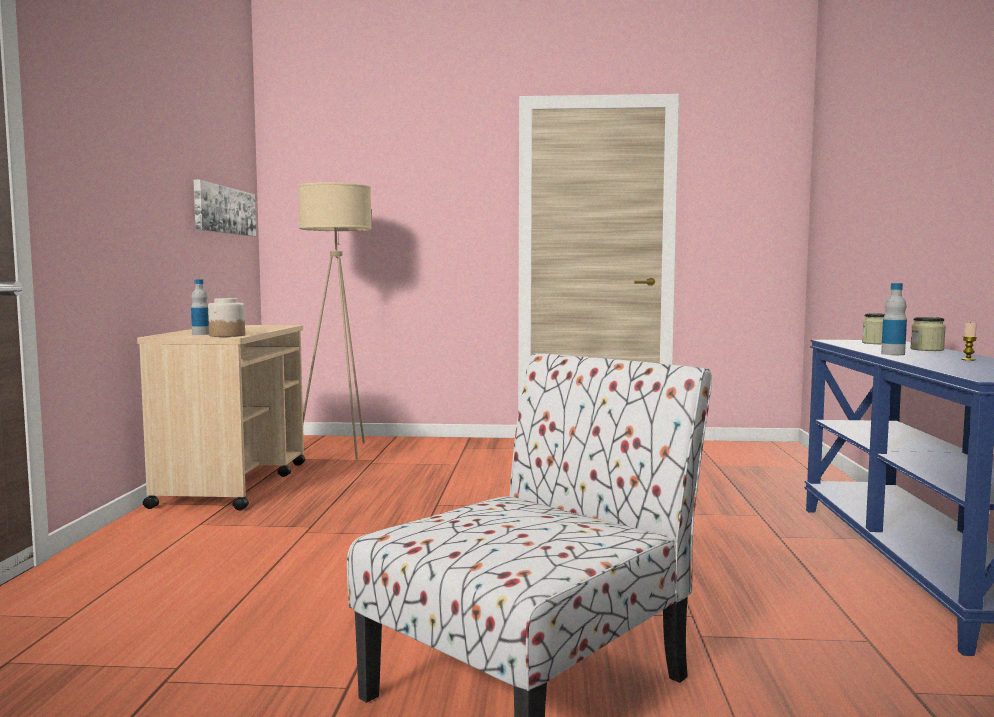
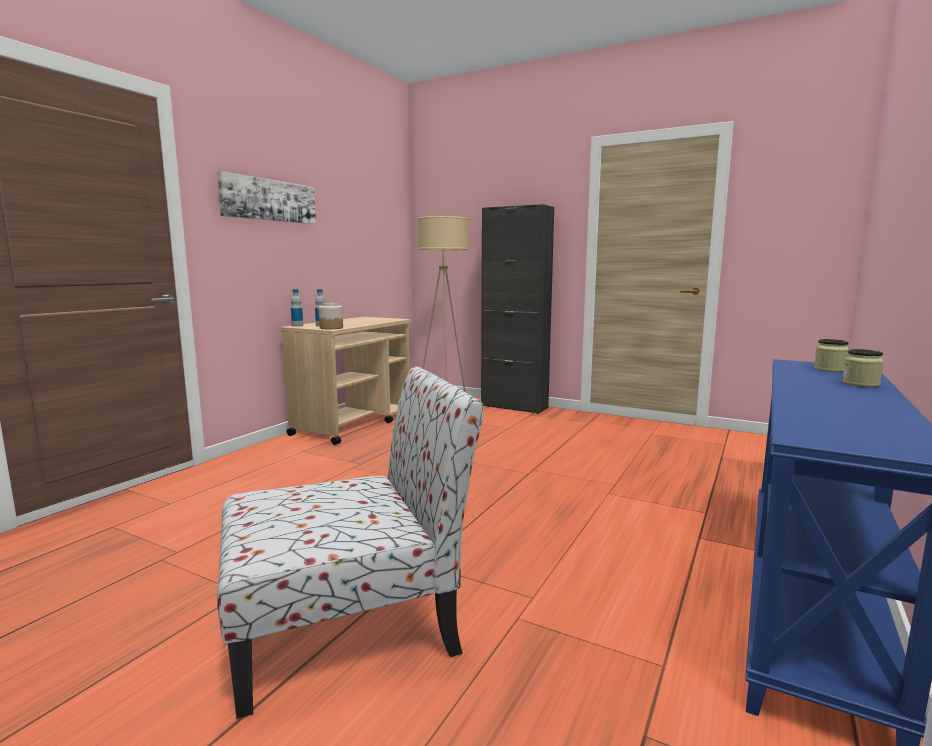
camera: 25 degrees right, 5 degrees up
(224, 210) = (373, 237): picture -> picture (269, 200)
(433, 441) = (514, 407): none -> black cabinet
(893, 354) = (798, 387): bottle -> bottle (297, 326)
(968, 359) = (864, 404): candle -> none

